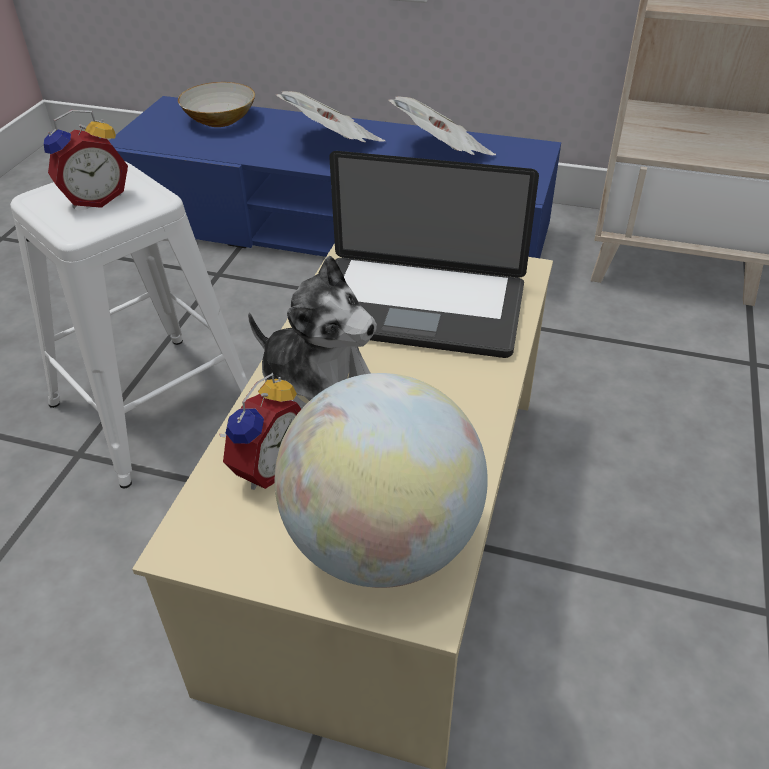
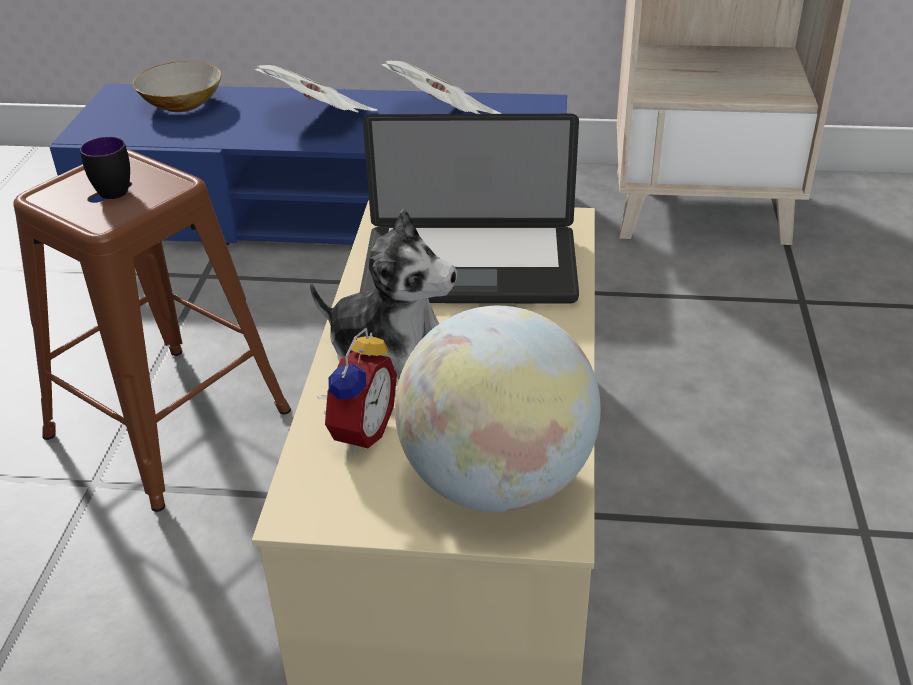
camera: 10 degrees left, 5 degrees down
(95, 199) = (109, 189): alarm clock -> mug
(154, 404) = (168, 420): white stool -> brown stool

